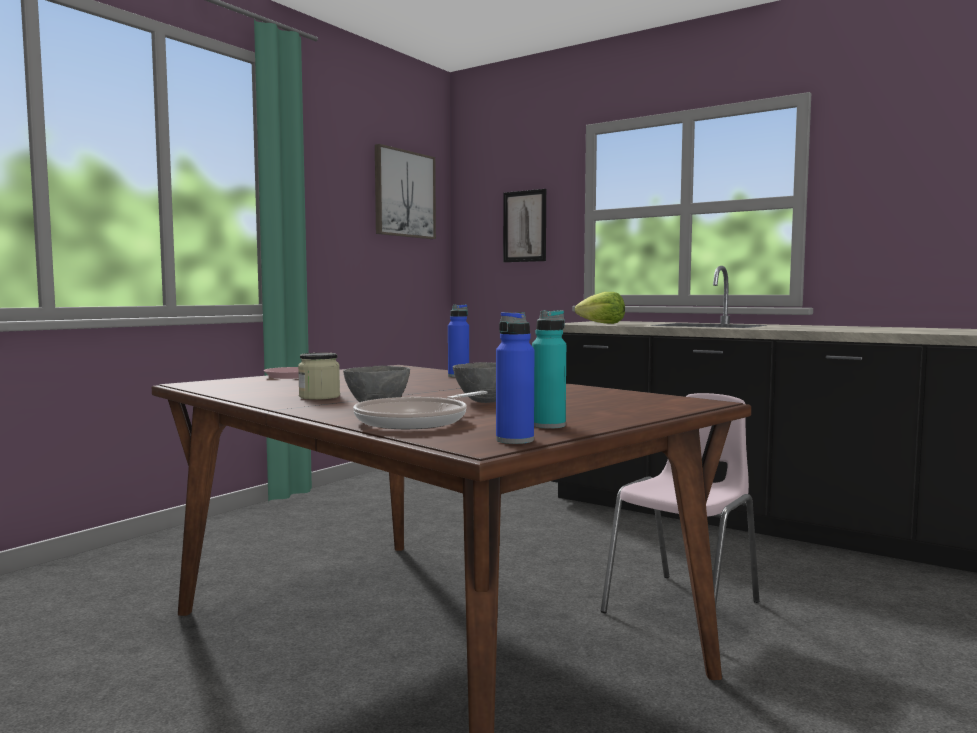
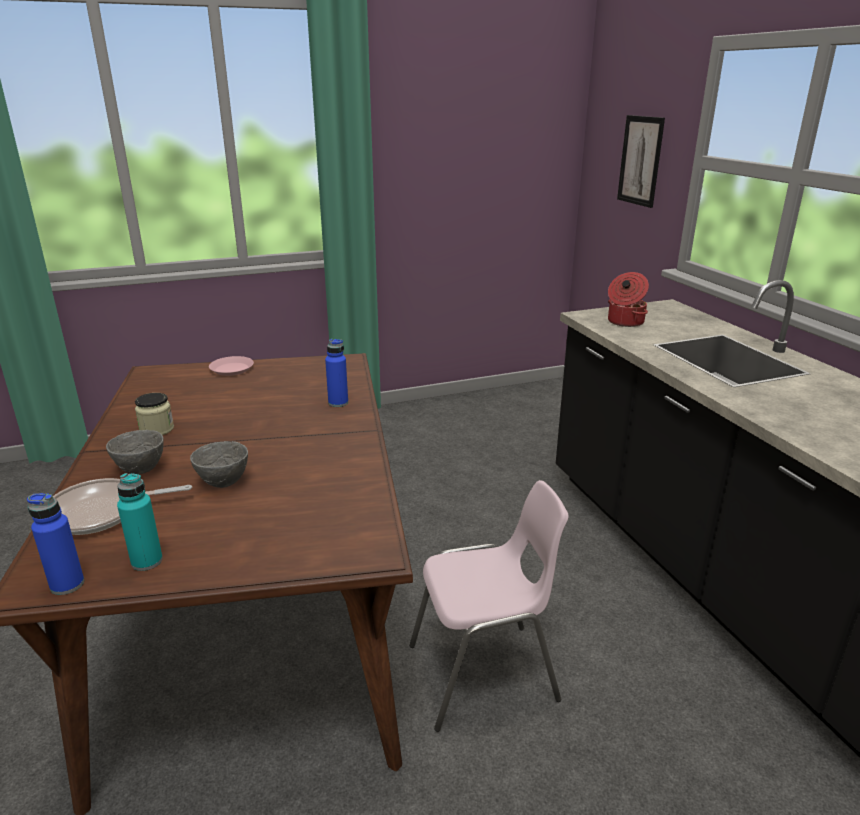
camera: 35 degrees right, 20 degrees up
(404, 194) = (514, 118): picture -> none
(602, 323) = (624, 322): lettuce -> cooking pot

